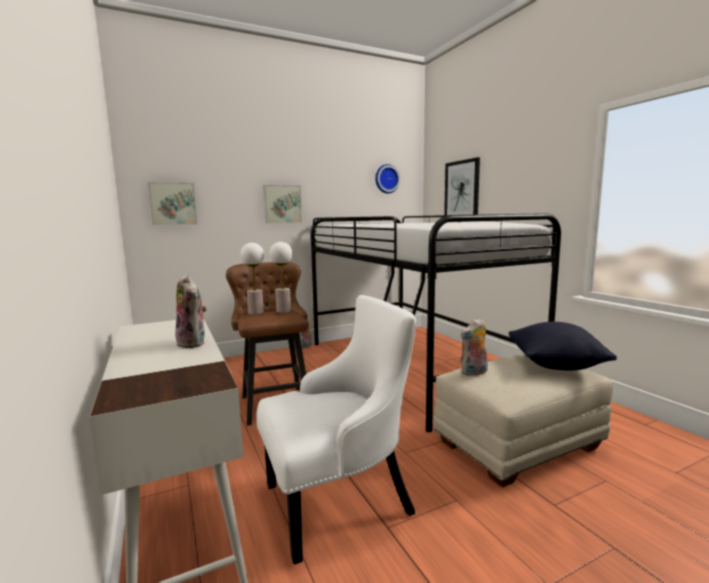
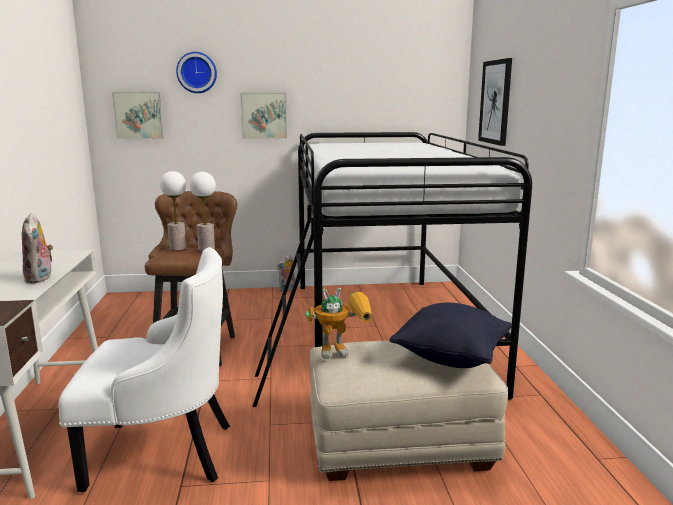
camera: 20 degrees right, 5 degrees up
(386, 179) = (409, 81): wall clock -> wall clock (197, 72)
(474, 373) = (343, 350): plush toy -> toy robot

